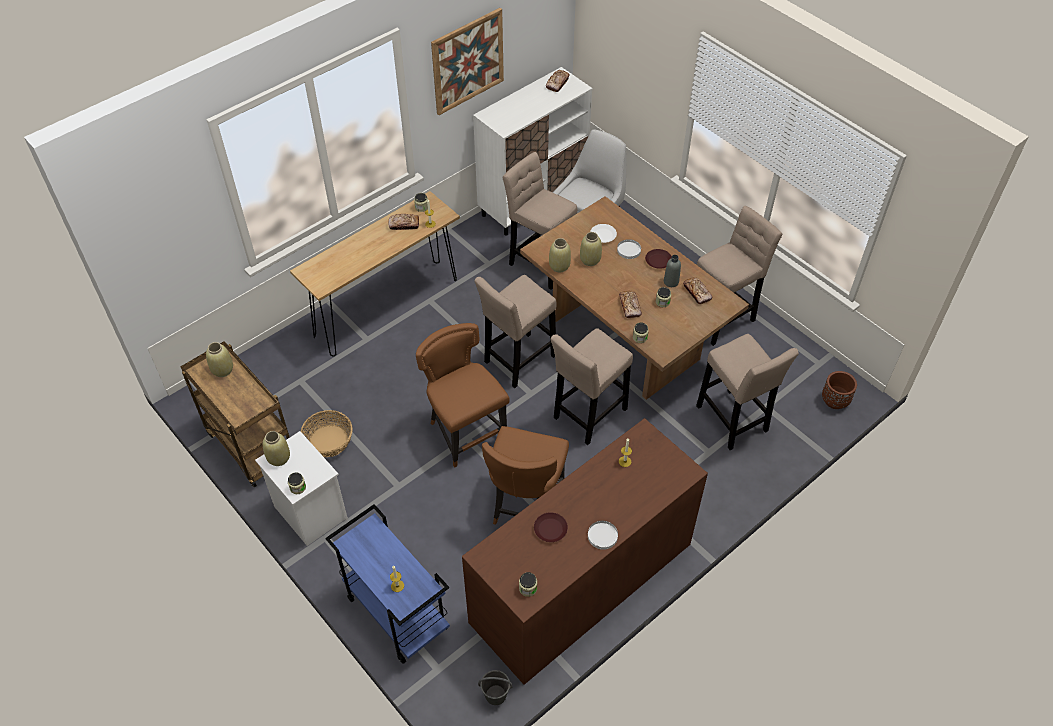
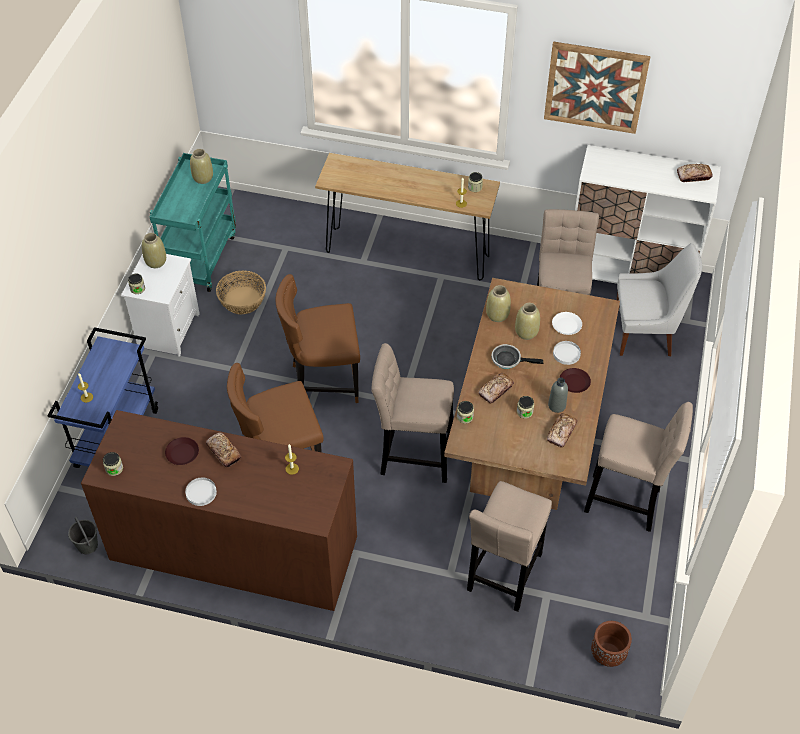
camera: 55 degrees right, 0 degrees up
(249, 445) = (200, 257): brown cart -> turquoise cart
(404, 224) = (444, 188): bread -> bread (223, 452)
(465, 432) = (323, 381): brown chair -> brown chair turned 120 degrees counterclockwise
(517, 361) = (429, 373): beige stool -> none
(607, 284) = (508, 360): none -> frying pan

